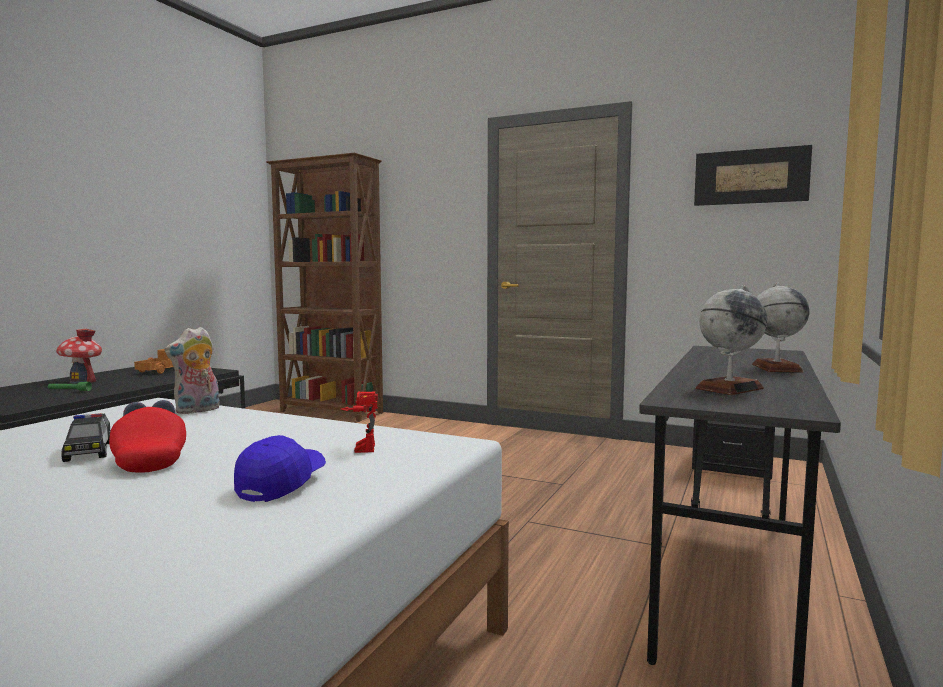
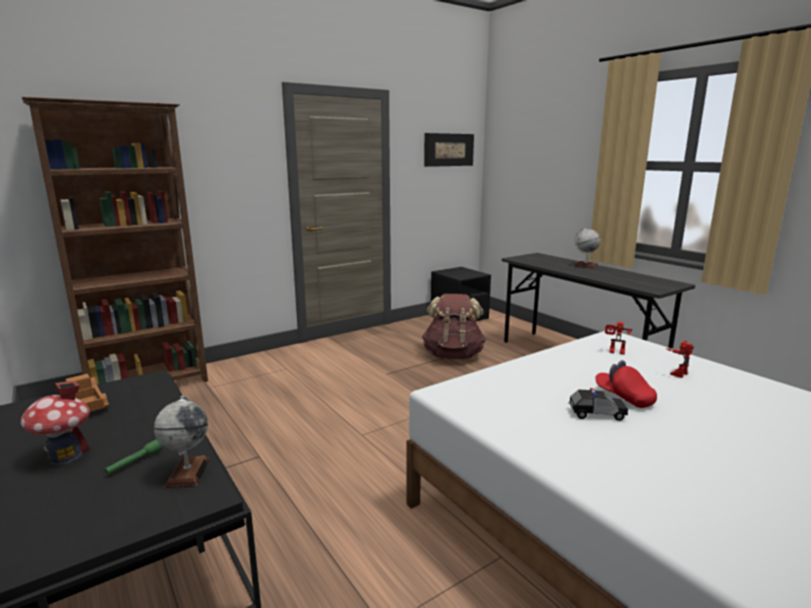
camera: 60 degrees left, 10 degrees up
(150, 460) = (624, 397): red cap -> red cap turned 45 degrees clockwise
(197, 411) = (488, 380): plush toy -> none
(282, 484) = (677, 373): blue cap -> toy robot
(574, 487) = (453, 355): none -> brown backpack
(729, 388) = (631, 280): globe -> globe (188, 472)

